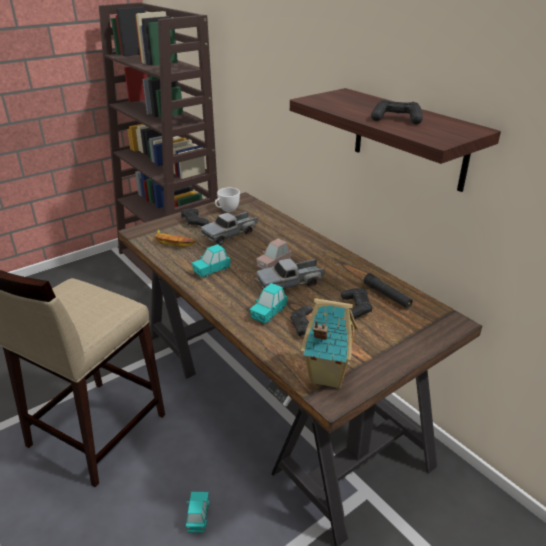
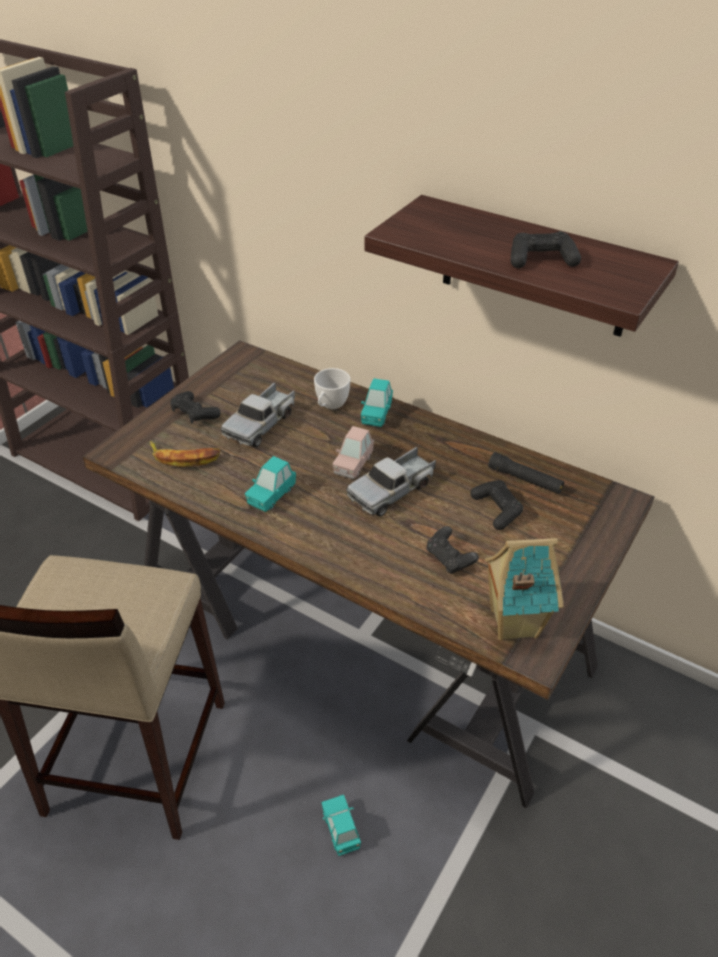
camera: 20 degrees left, 10 degrees up
(227, 210) = (231, 380): white cup -> white cup (330, 405)
(268, 313) = (390, 547): turquoise toy car -> turquoise toy car (376, 414)

